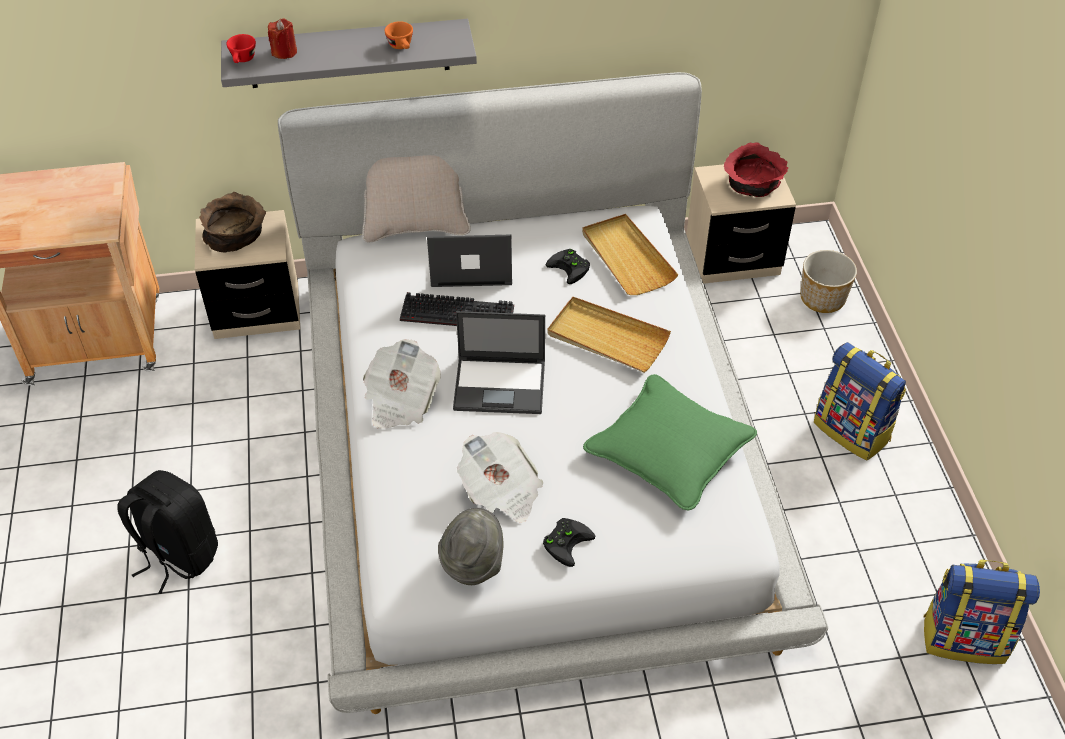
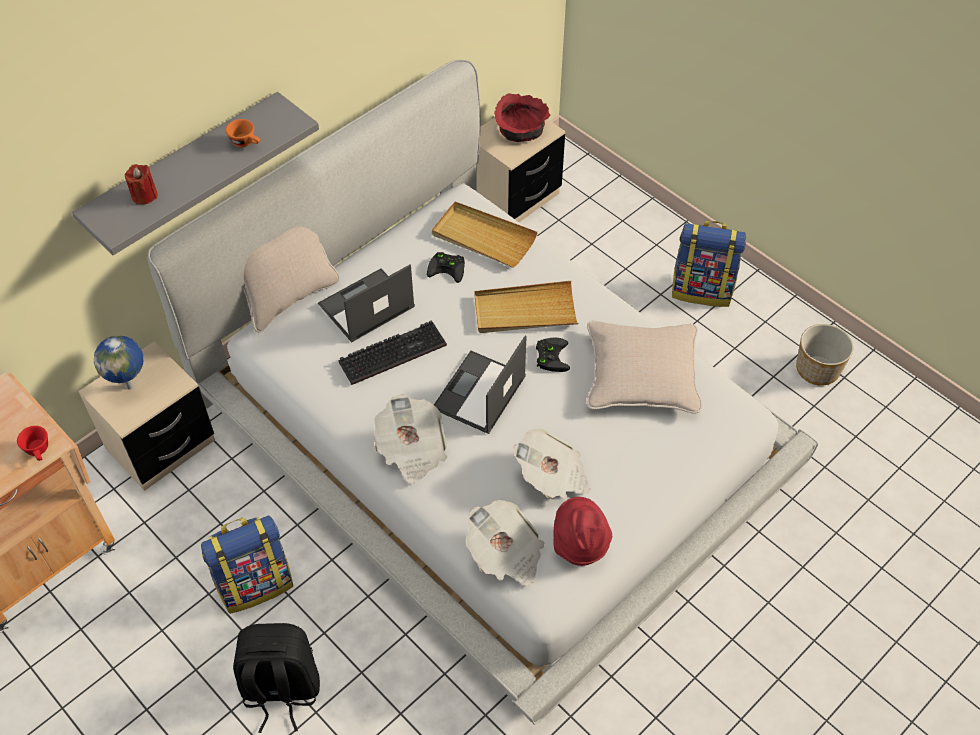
camera: 35 degrees left, 5 degrees up
(236, 234) = (130, 385): brown bowl -> globe
(243, 60) = (113, 221): red cup -> red cup (39, 451)
(400, 531) = (505, 554): none -> newspaper
(473, 562) = (579, 544): grey hat -> red hat
(501, 385) = (479, 393): laptop -> laptop turned 150 degrees clockwise
(566, 541) = (631, 486): black game controller -> black game controller (550, 356)
(669, 449) = (641, 374): green pillow -> beige pillow
(821, 299) = (602, 198): planter -> planter (817, 370)
(964, 638) = (882, 398): backpack -> backpack (255, 583)

